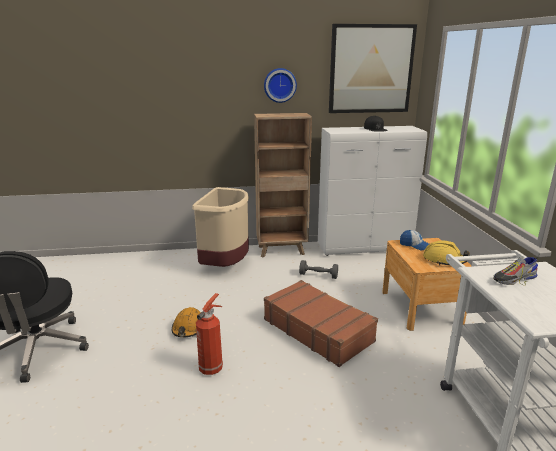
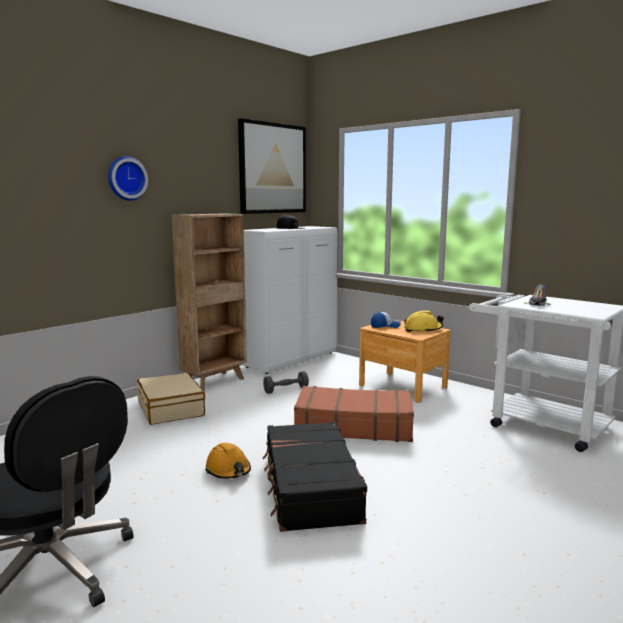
camera: 40 degrees left, 10 degrees down
(211, 368) = (310, 487): fire extinguisher -> black suitcase
(225, 264) = (171, 409): beige trash can -> beige suitcase
(279, 85) = (193, 182): wall clock -> wall clock (126, 178)

